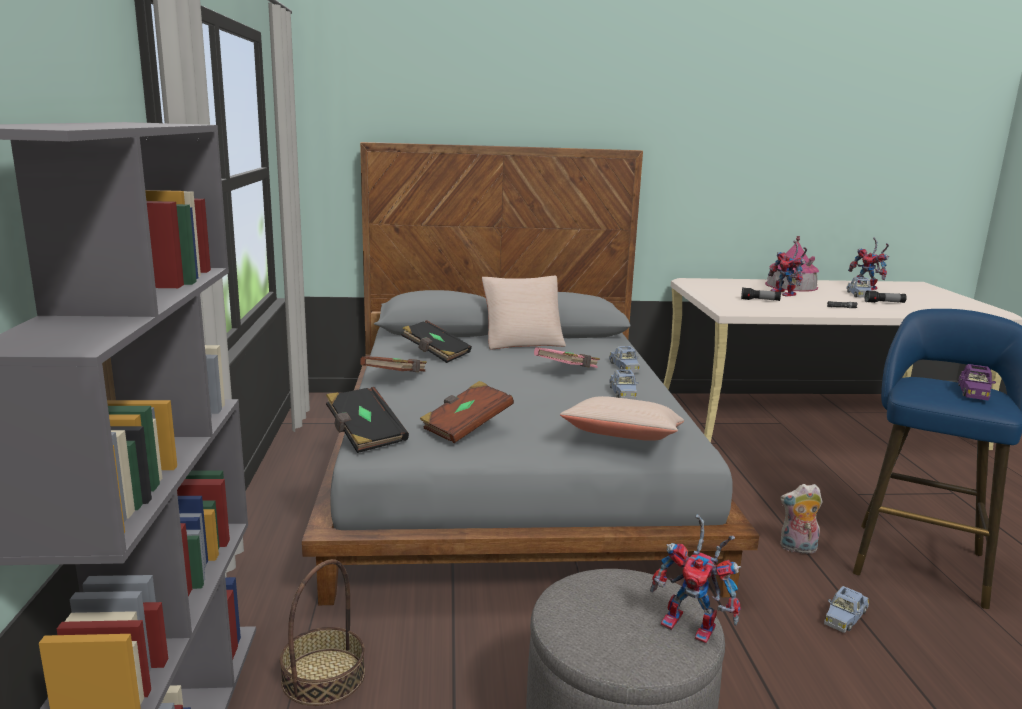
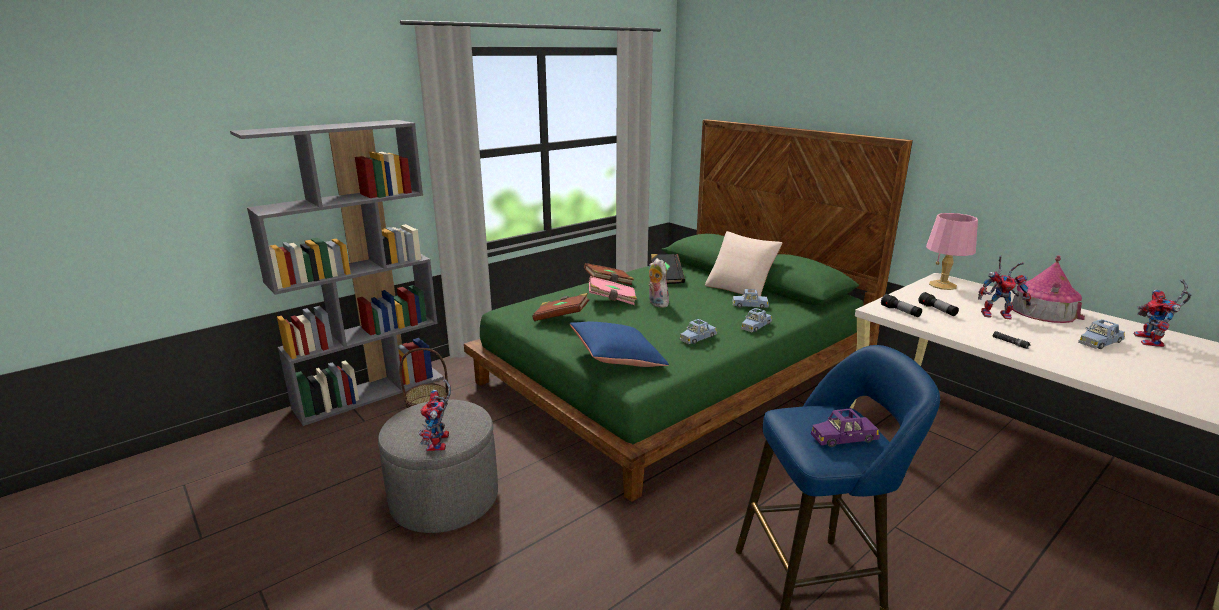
camera: 55 degrees right, 5 degrees up
(365, 435) = (520, 303): black book -> none
(511, 472) = (675, 375): grey bed -> green bed
(567, 371) = (707, 314): pink book -> pink book (612, 300)
(623, 439) = (617, 358): beige pillow -> blue pillow
(710, 285) = (943, 285): none -> pink table lamp
(786, 294) = (997, 314): toy robot -> toy robot turned 105 degrees counterclockwise
(797, 549) = (737, 513): plush toy -> plush toy (656, 303)
(844, 617) = (663, 557): blue toy car -> blue toy car (750, 305)
(884, 303) = (1097, 358): flashlight -> flashlight (900, 312)

